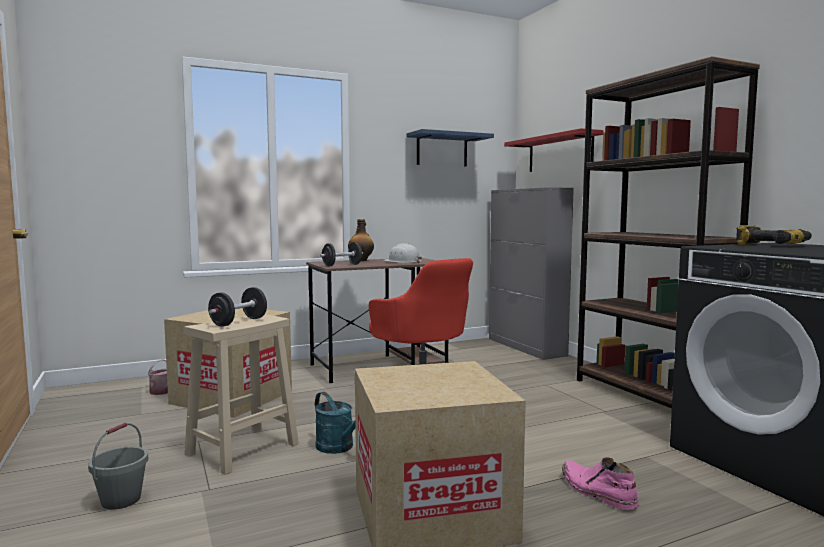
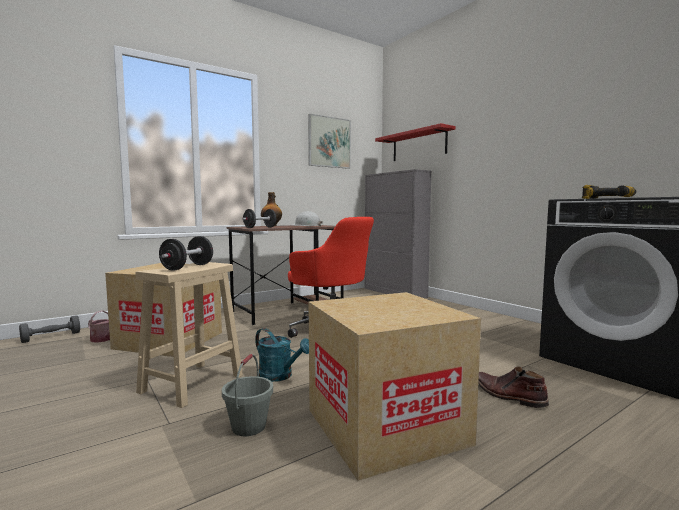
camera: 10 degrees left, 0 degrees up
(111, 386) = (51, 337): none -> grey dumbbell
(121, 500) = (78, 443): grey bucket -> grey bucket (249, 427)
(442, 150) = (329, 142): blue shelf -> picture
(596, 492) = (508, 395): pink boot -> brown boot
(649, 396) = (501, 321): brown bookcase -> none

